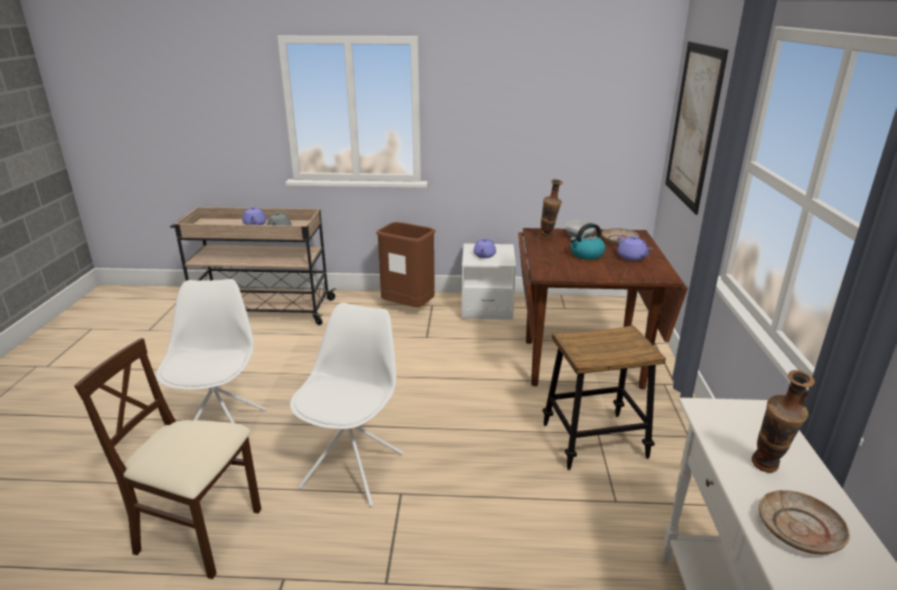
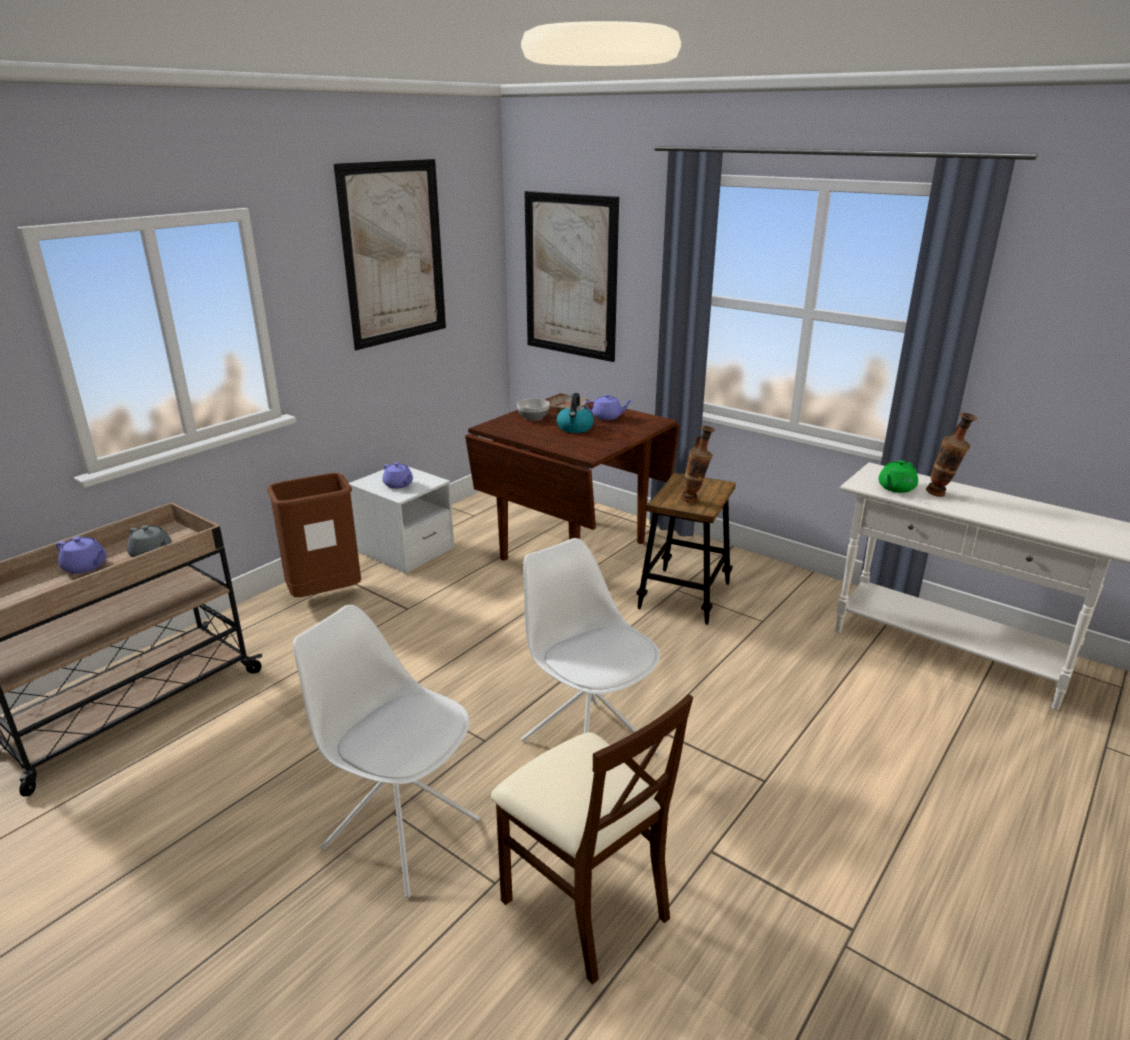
camera: 55 degrees left, 0 degrees up
(200, 533) = (585, 905): beige chair -> beige chair turned 90 degrees counterclockwise
(541, 82) = (394, 253): none -> picture
(548, 239) = (515, 428): vase -> vase (694, 501)
(731, 433) = (896, 488): none -> green teapot
(799, 530) = (1001, 510): beige plate -> none

